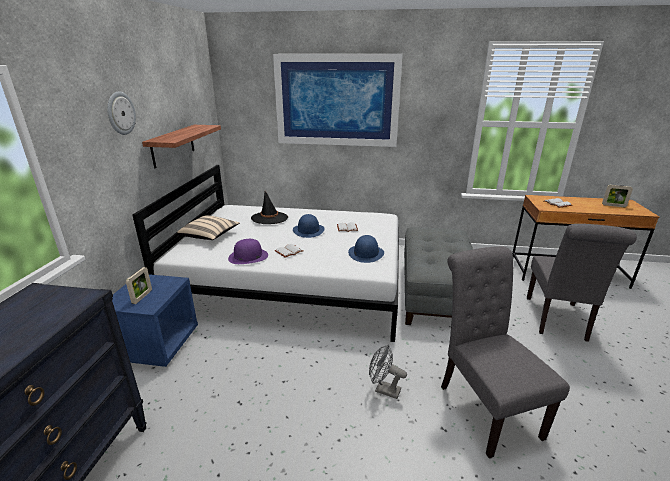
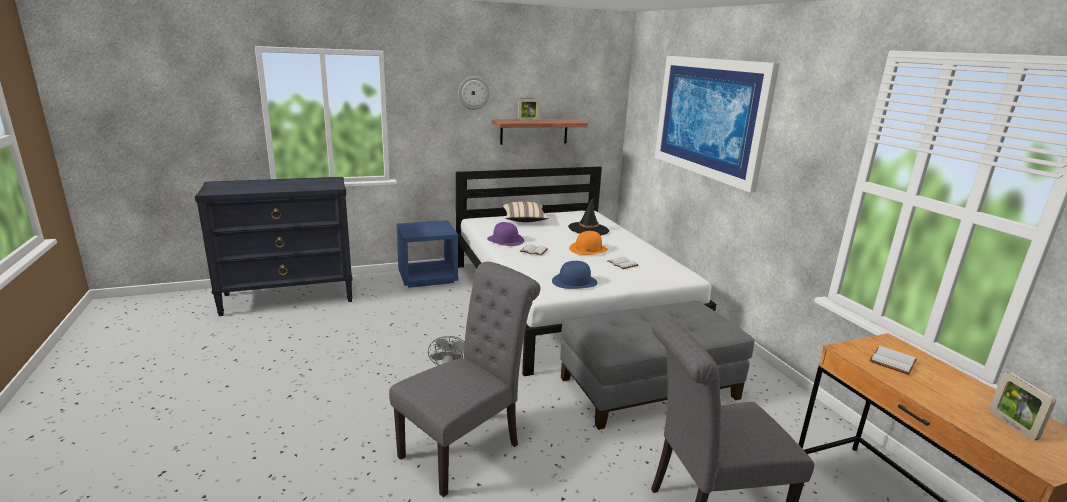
camera: 60 degrees right, 5 degrees down
(142, 297) = (420, 229): picture frame -> picture frame (528, 120)
(308, 230) = (588, 249): blue hat -> orange hat

